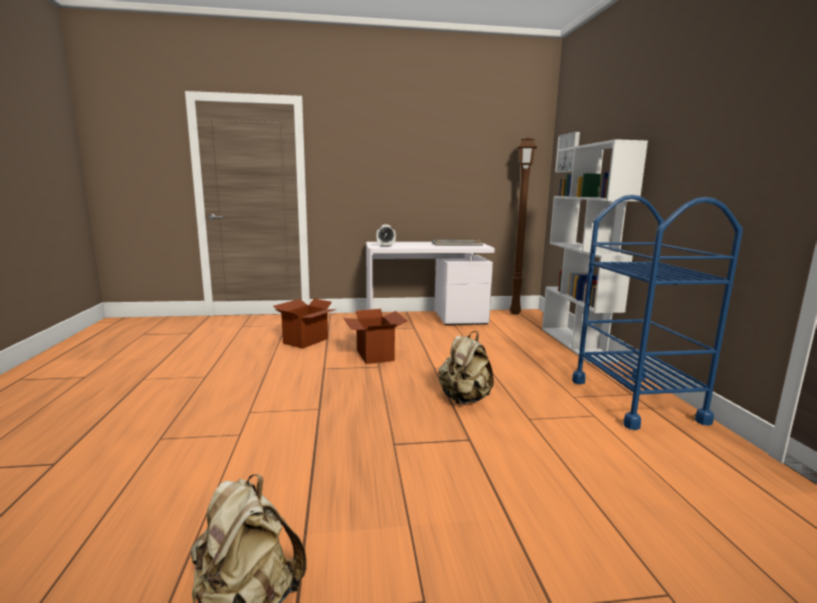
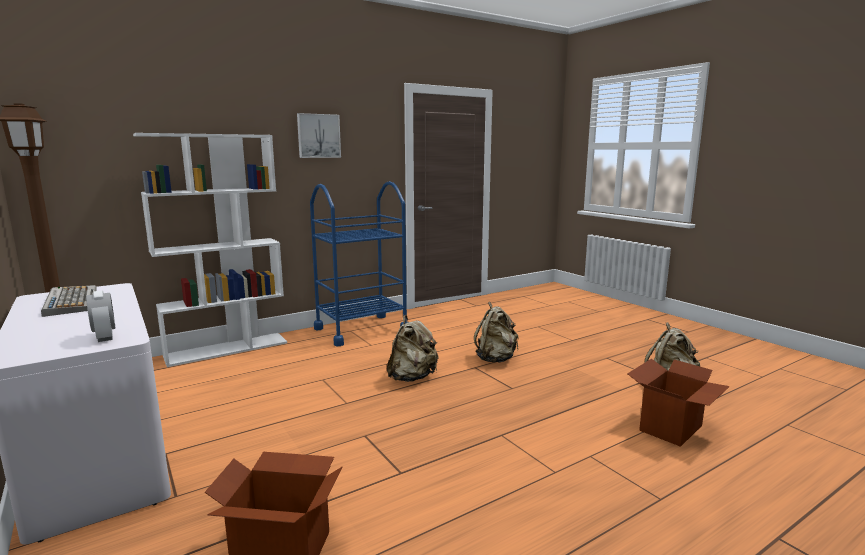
camera: 115 degrees left, 0 degrees up
(374, 355) = (326, 450): cardboard box -> cardboard box (672, 428)
(488, 463) = (496, 359): none -> beige backpack
(569, 153) = (73, 133): picture -> picture (318, 136)

